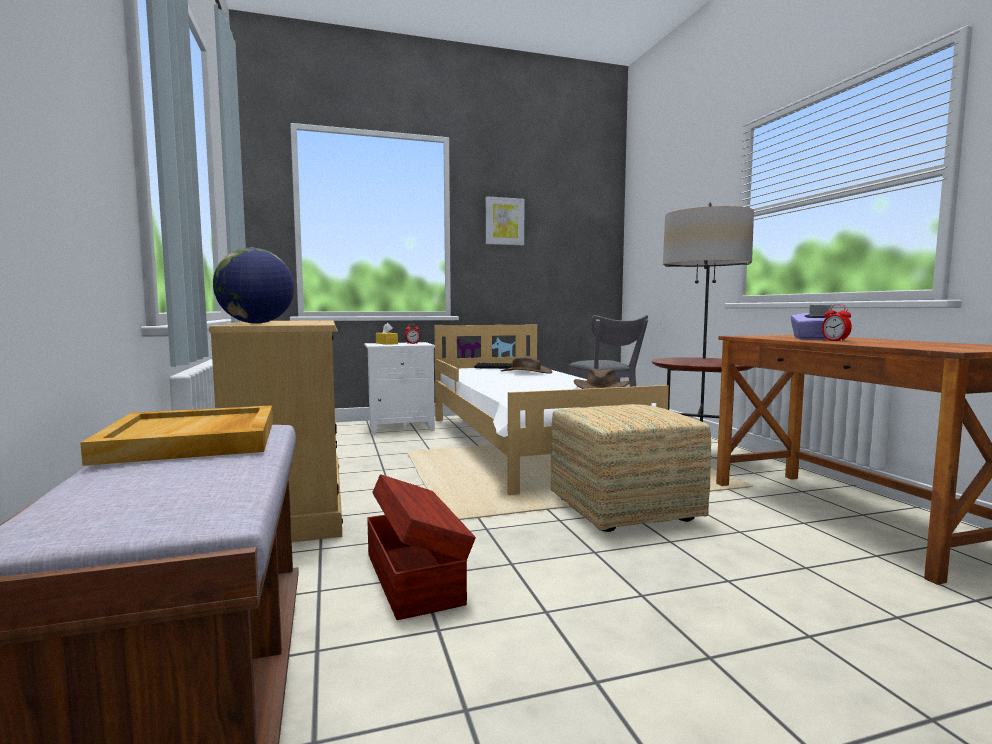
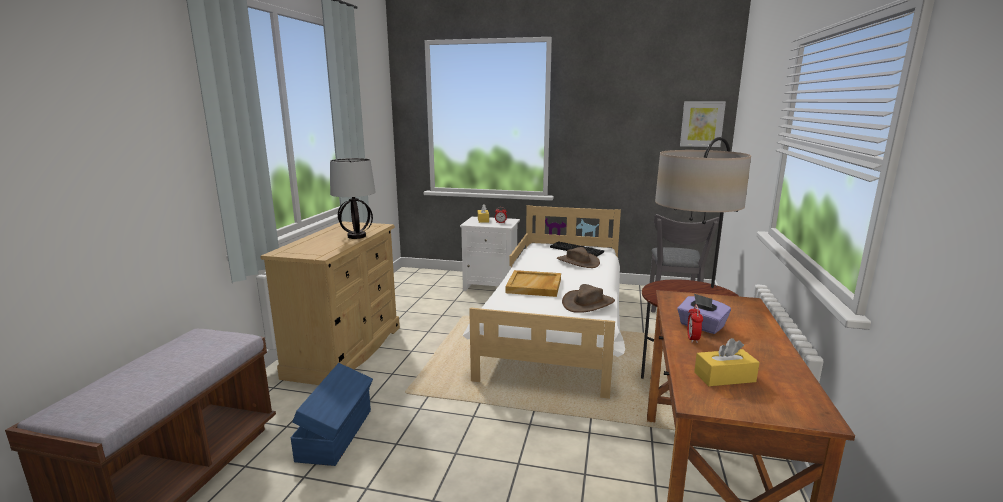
camera: 30 degrees right, 10 degrees up
(194, 440) = (189, 348): beige tray -> beige tray (534, 286)
(256, 323) = (304, 245): globe -> none
(313, 321) = (356, 236): none -> table lamp
(415, 577) = (337, 434): brown storage box -> blue storage box
(504, 221) = (601, 111): picture -> picture (702, 124)
(625, 509) = (532, 421): ottoman -> none
(922, 345) = (724, 377): none -> yellow tissue box

